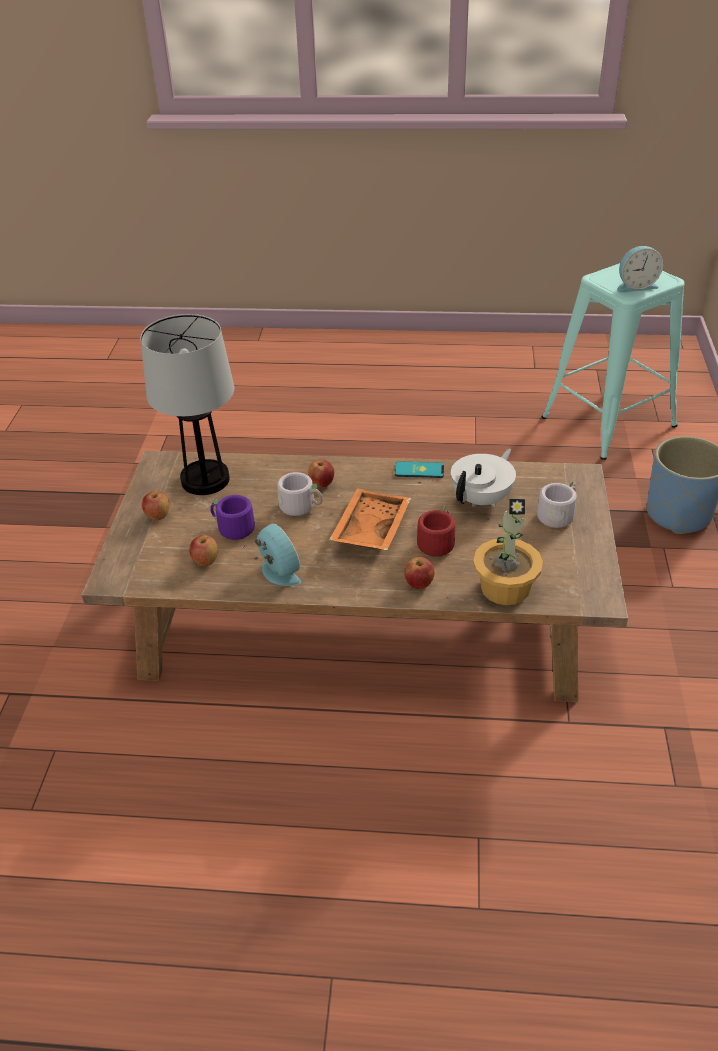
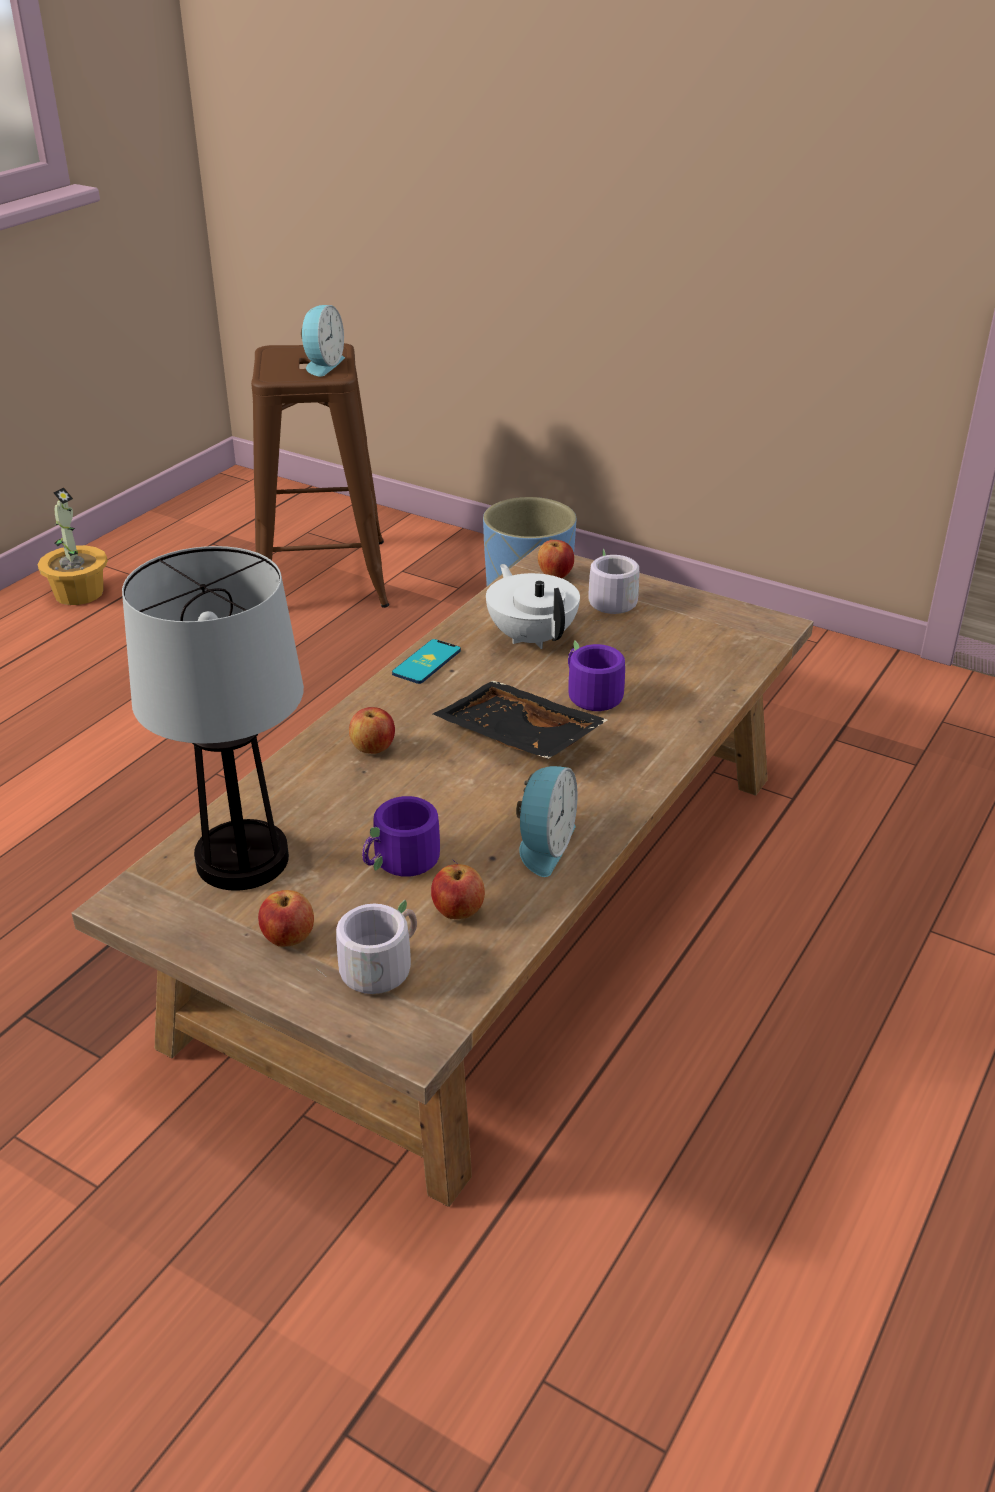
camera: 65 degrees left, 5 degrees down
(277, 572) = (543, 845): alarm clock -> alarm clock turned 120 degrees clockwise
(302, 506) = (408, 781): grey mug -> grey mug (379, 965)
(369, 529) = (516, 738): orange tray -> black tray
(419, 584) = (660, 733): apple -> apple (555, 575)
(435, 542) = (588, 696): red mug -> purple mug
(505, 587) = (711, 676): potted plant -> potted plant (78, 593)
(608, 422) = (322, 576): turquoise stool -> brown stool

